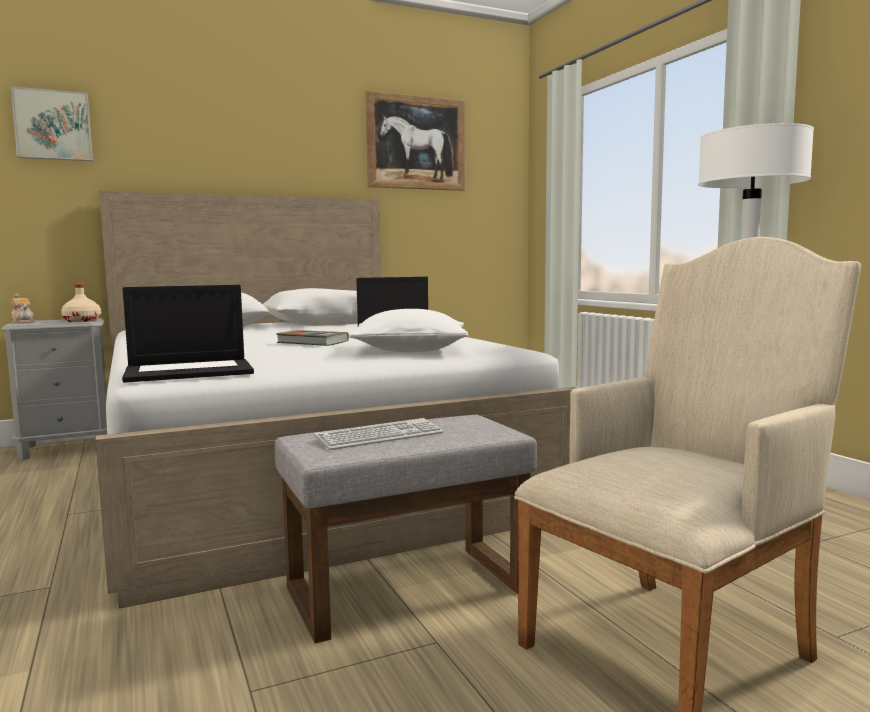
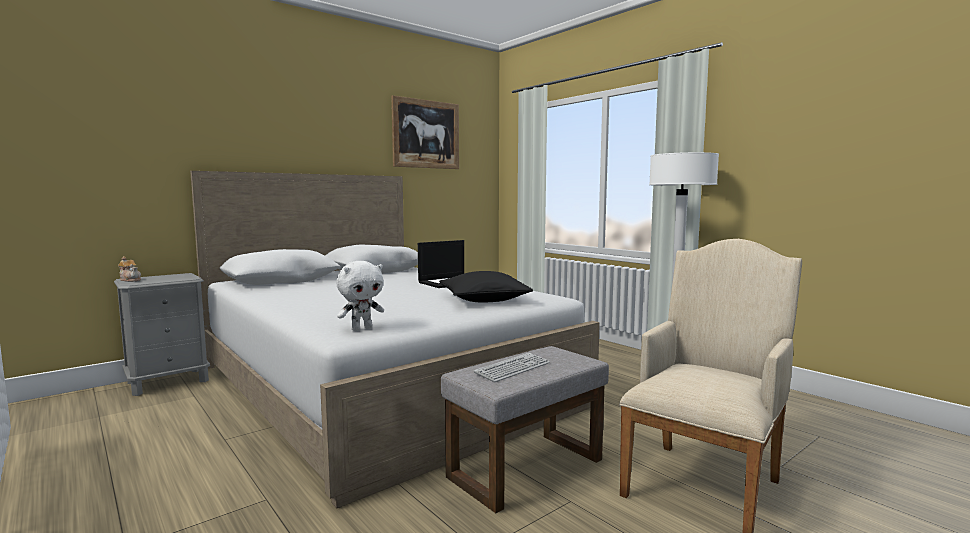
camera: 15 degrees left, 0 degrees up
(53, 125) = (151, 116): picture -> none
(82, 321) = (184, 277): beige bottle -> none
(190, 371) = (361, 328): laptop -> white plush toy
(313, 342) = (401, 294): book -> none
(410, 350) = (484, 299): white pillow -> black pillow

